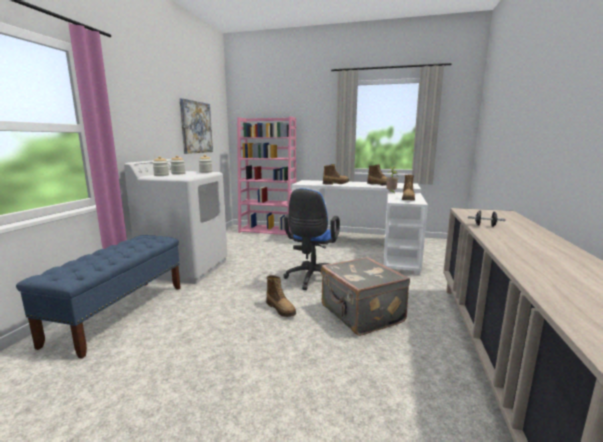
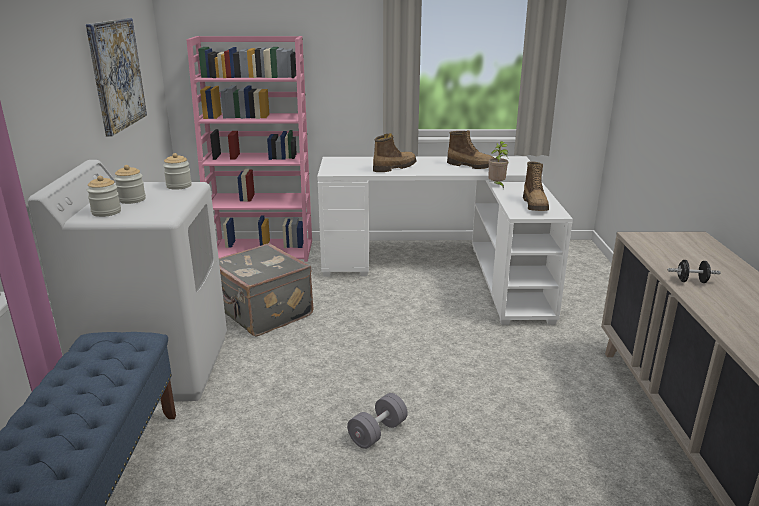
camera: 15 degrees left, 10 degrees up
(281, 309) = (377, 432): boot -> grey dumbbell
(311, 279) = (395, 359): blue office chair -> none
(361, 314) = (503, 421): grey suitcase -> grey suitcase (262, 313)

